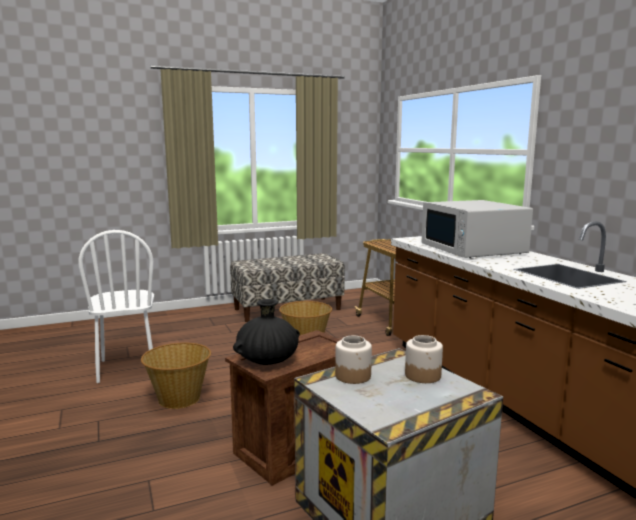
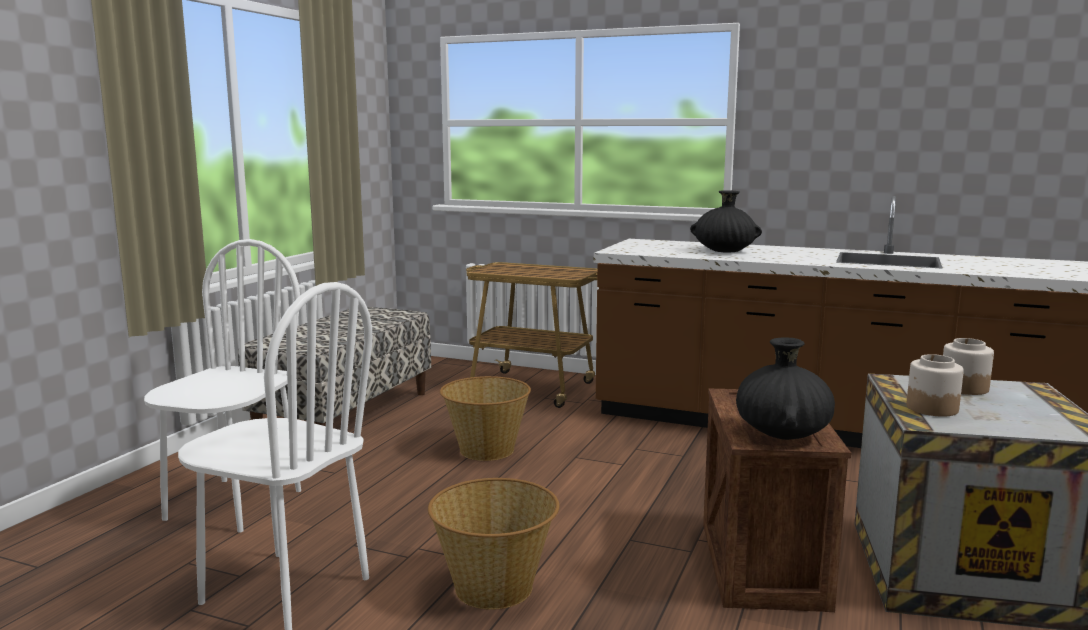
camera: 45 degrees left, 0 degrees up
(177, 331) = (233, 504): none -> white chair
(473, 249) = (724, 251): white microwave -> black vase

